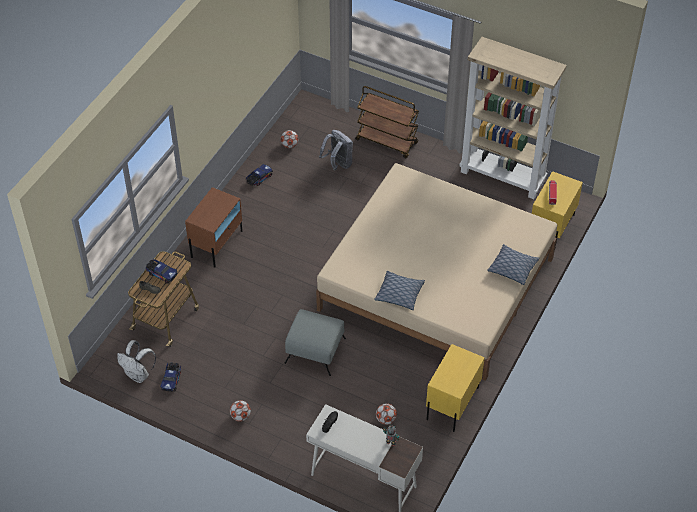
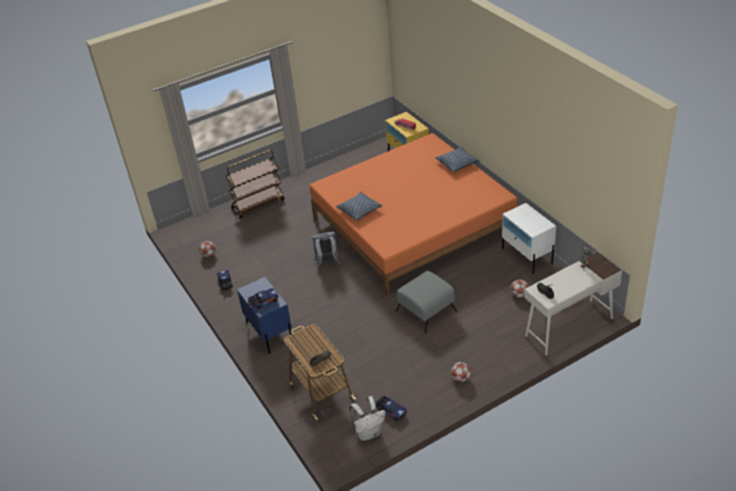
camera: 55 degrees left, 10 degrees down
(161, 274) = (309, 347): toy truck -> toy truck (263, 302)
(217, 244) = (269, 332): brown nightstand -> blue nightstand
(338, 164) = (254, 236): grey backpack -> grey backpack (327, 264)
(399, 294) = (437, 222): pillow -> pillow (359, 210)
(436, 284) = (413, 226): beige bed -> orange bed
(452, 403) = (527, 256): yellow nightstand -> white nightstand
(503, 176) = (344, 163): beige bookcase -> none

